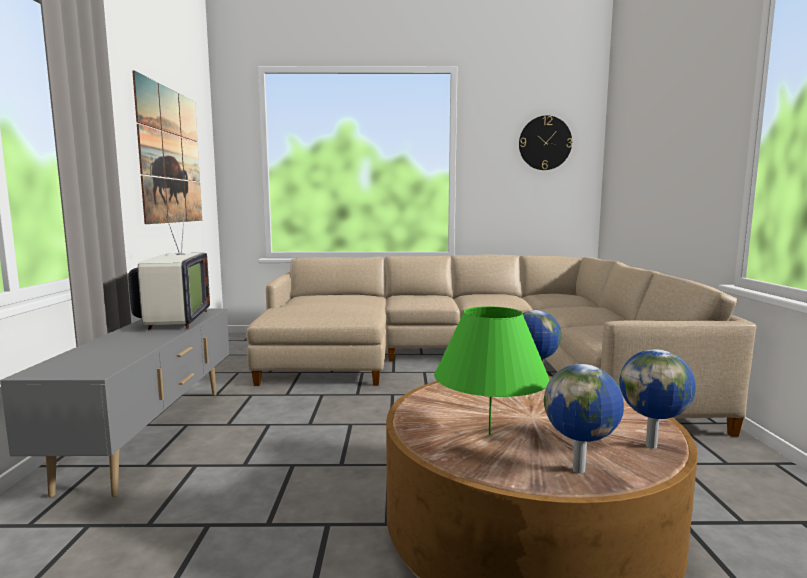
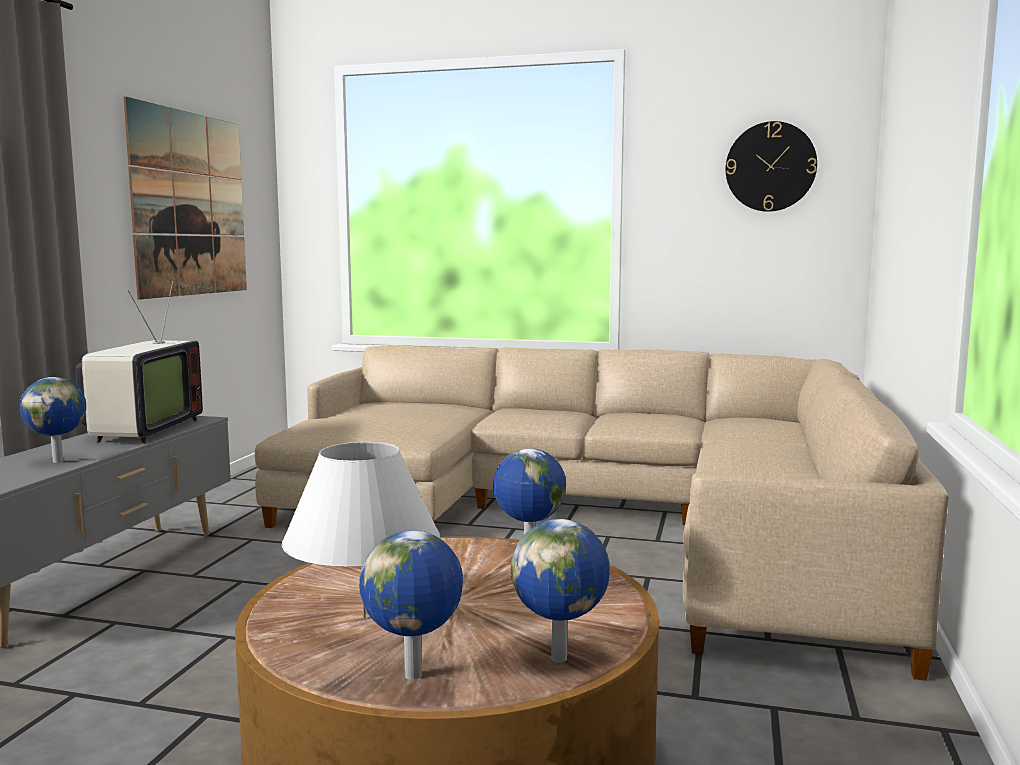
camera: 15 degrees right, 0 degrees up
(136, 345) = (59, 461): none -> globe
(489, 434) = (364, 618): green table lamp -> white table lamp

